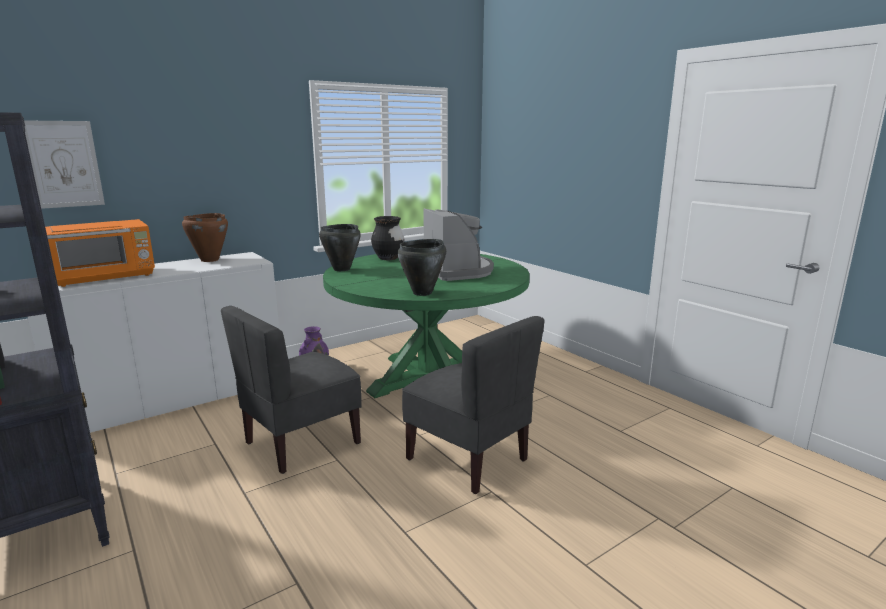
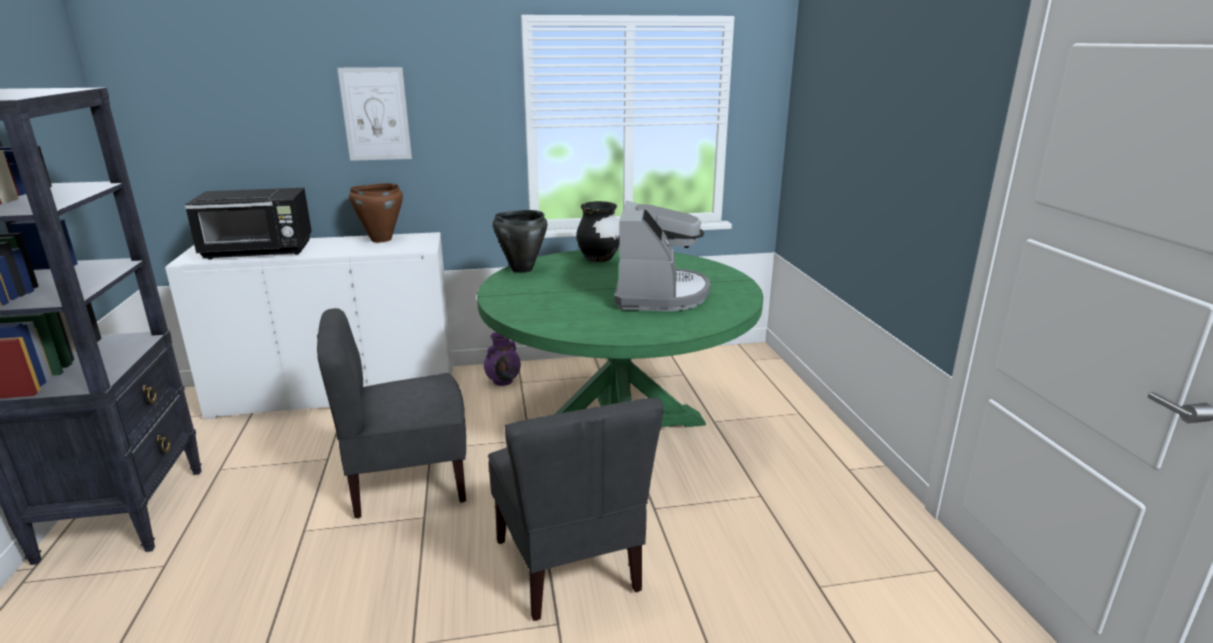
camera: 25 degrees right, 5 degrees up
(64, 164) = (232, 123): picture -> picture (375, 114)
(106, 277) = (259, 251): orange microwave -> black microwave
(423, 293) = (566, 326): black cooking pot -> none

